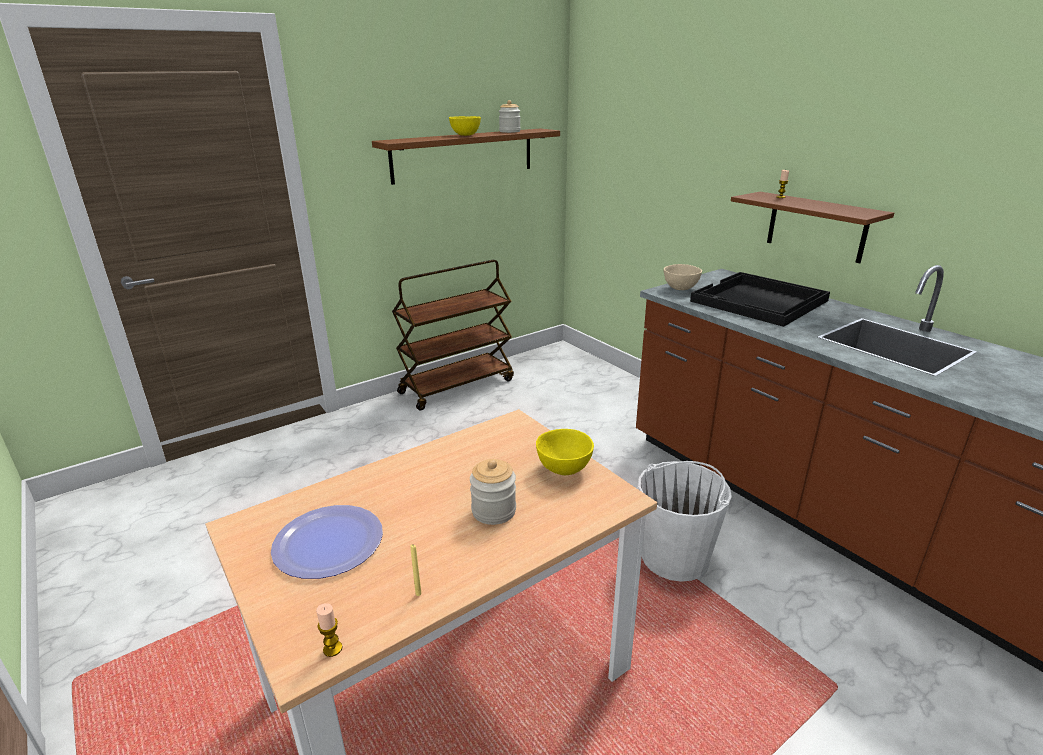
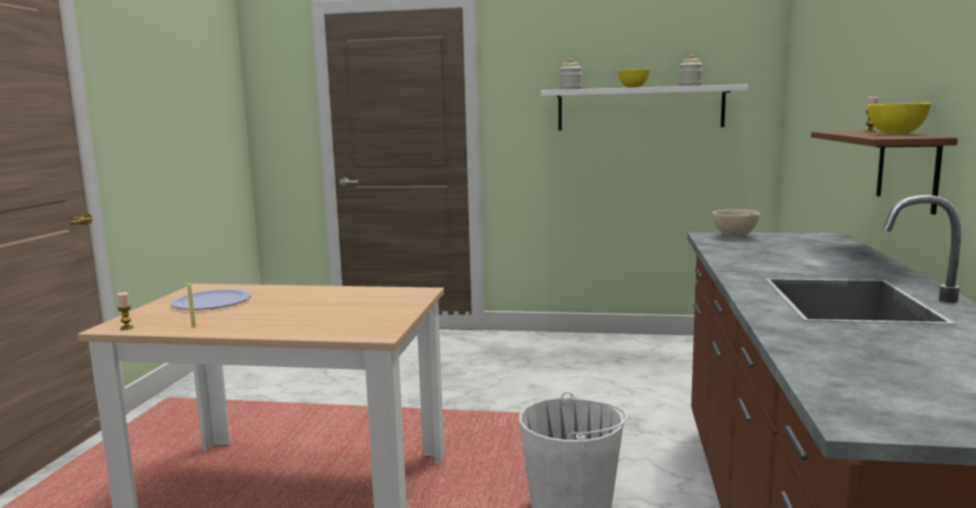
camera: 45 degrees right, 15 degrees down
(457, 386) = (597, 341): brown cart -> none
(463, 155) = (640, 108): brown shelf -> white shelf
(494, 511) = (302, 316): jar -> jar (570, 89)
(564, 470) = (385, 315): yellow bowl -> yellow bowl (896, 134)
(759, 301) = (793, 253): black tray -> none

